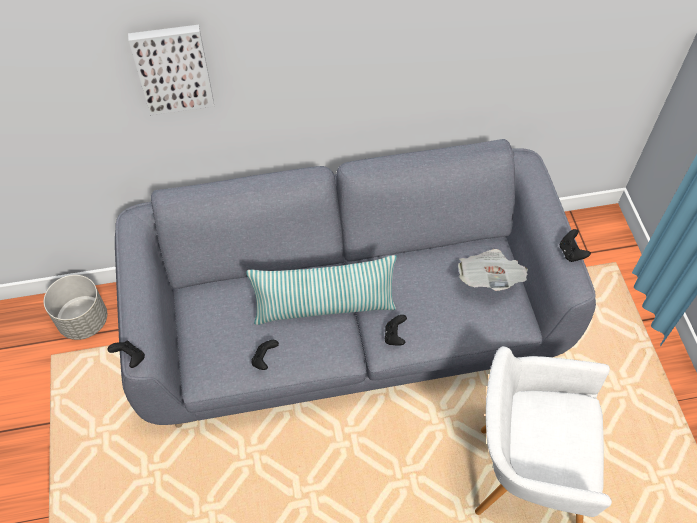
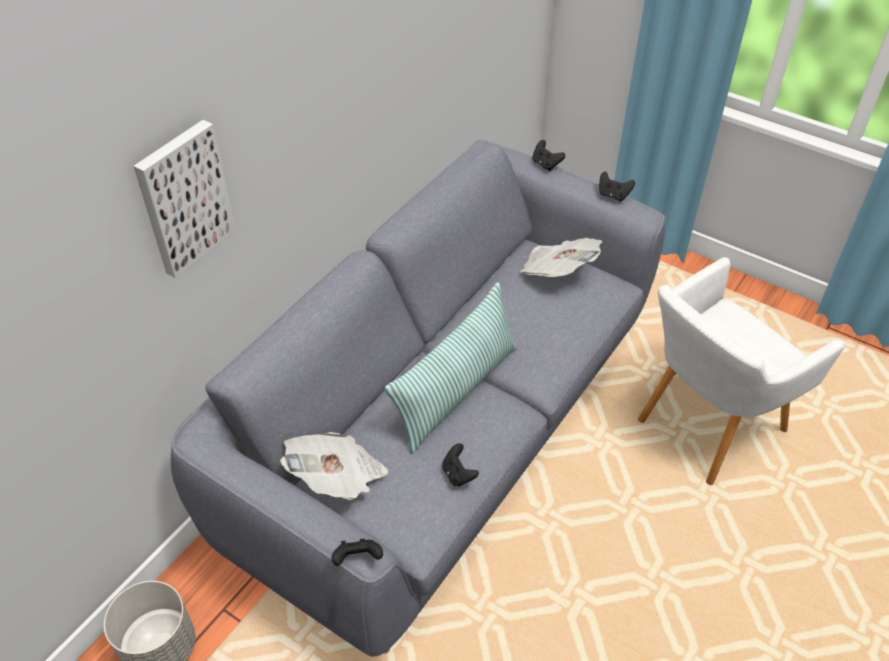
camera: 45 degrees left, 10 degrees down
(201, 303) = (337, 478): none -> newspaper
(395, 336) = (542, 367): black game controller -> black game controller (546, 164)

